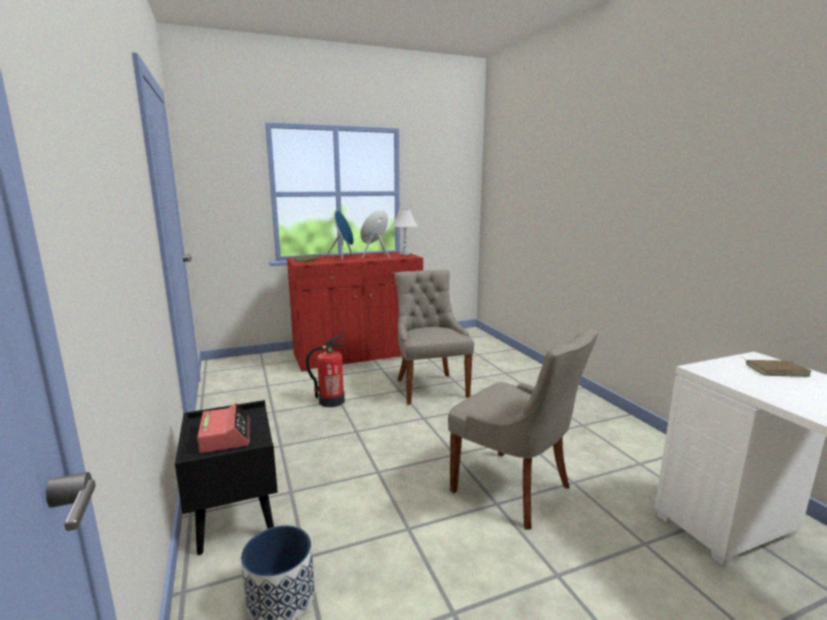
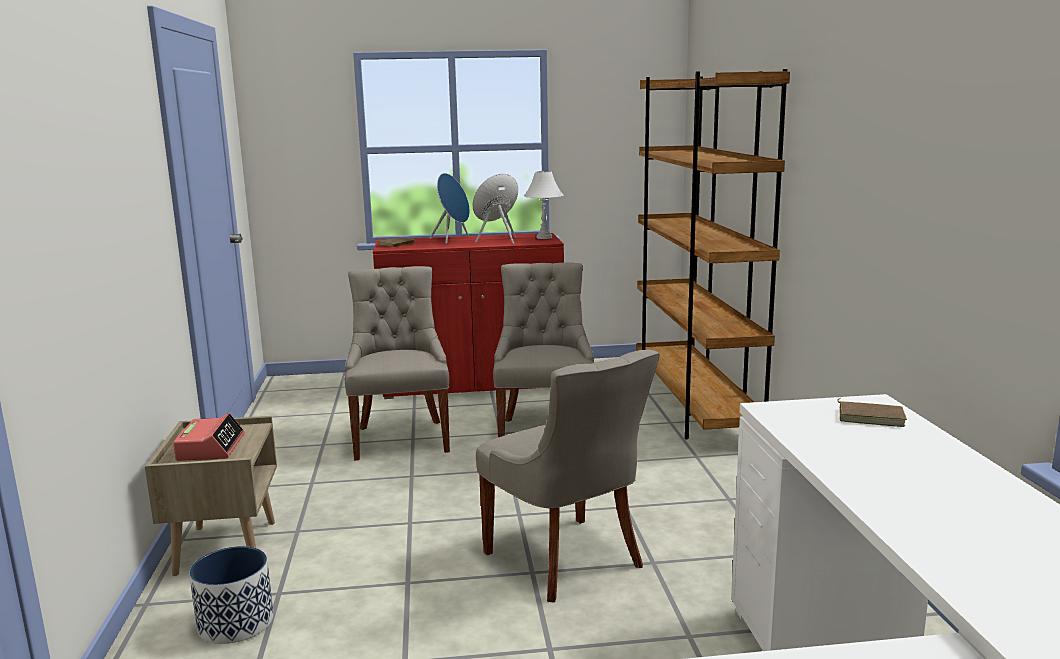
camera: 15 degrees right, 0 degrees up
(235, 517) = (225, 547): black nightstand -> beige nightstand
(331, 401) = (401, 438): fire extinguisher -> grey chair
(511, 360) = (694, 406): none -> brown bookcase

